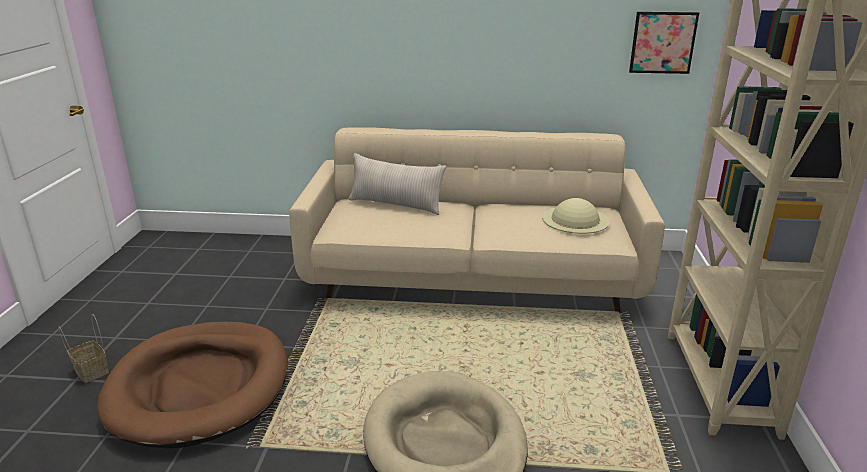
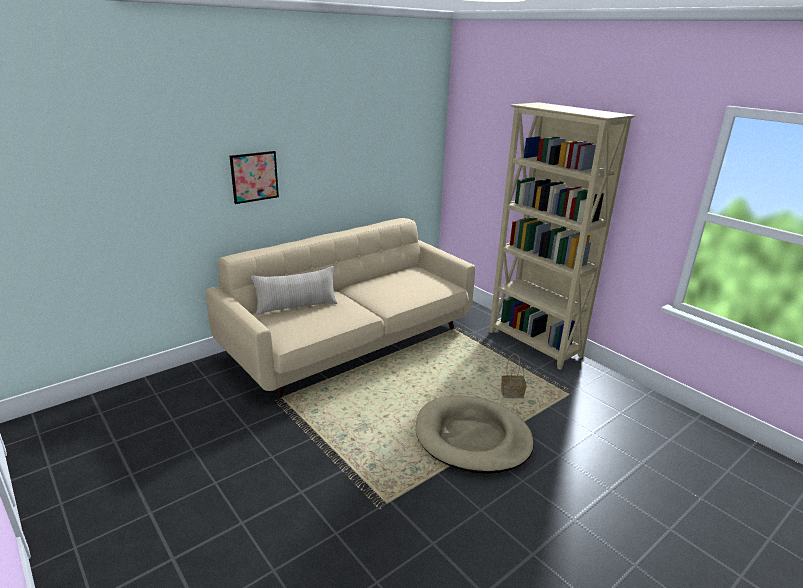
camera: 45 degrees left, 0 degrees up
(90, 371) = (174, 545): basket -> basket (511, 394)
(200, 386) = (287, 498): brown dog bed -> none
(575, 219) = (416, 279): beige hat -> none
(663, 42) = (418, 154): picture -> picture (254, 177)

